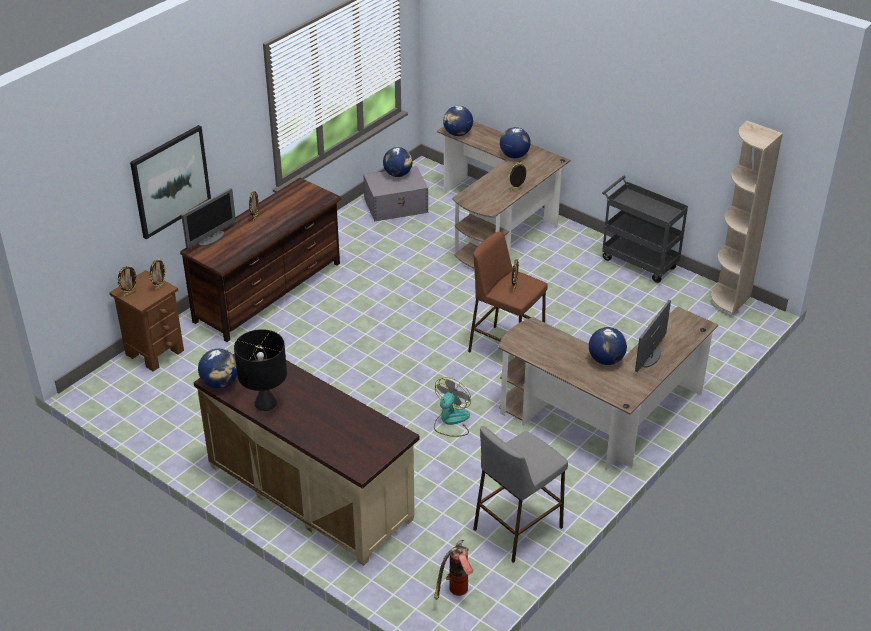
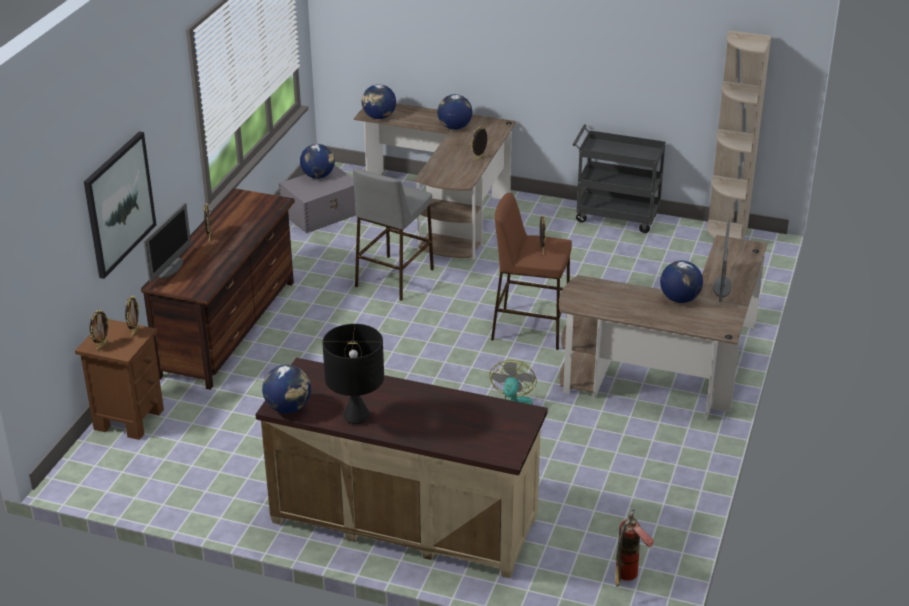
camera: 20 degrees left, 5 degrees down
(517, 528) = (651, 499): grey stool -> grey stool (394, 278)

